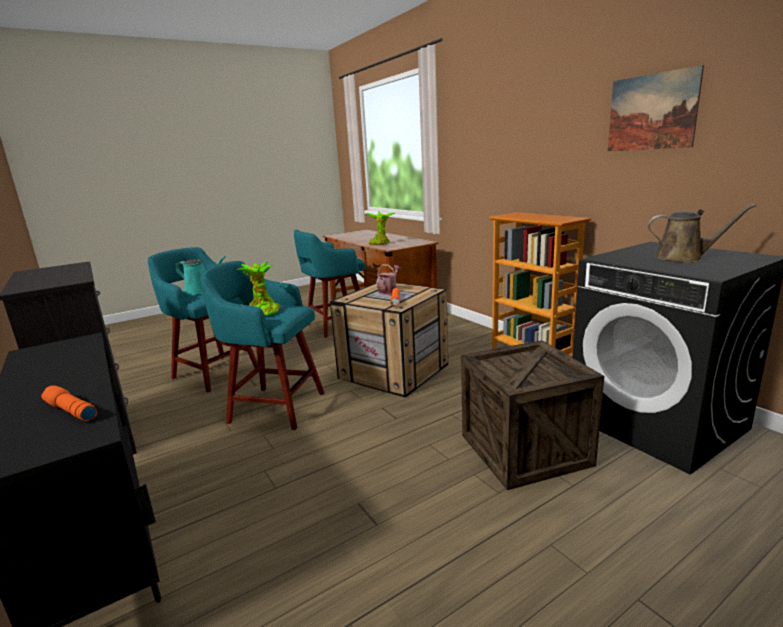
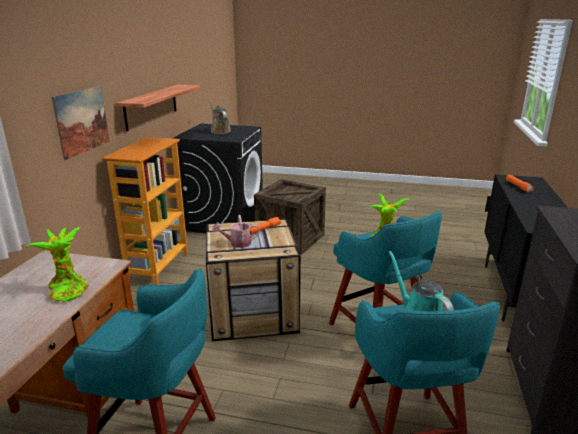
camera: 135 degrees left, 5 degrees up
(627, 184) = (151, 106): none -> shelf
(651, 112) = (152, 56): picture -> picture (82, 121)

